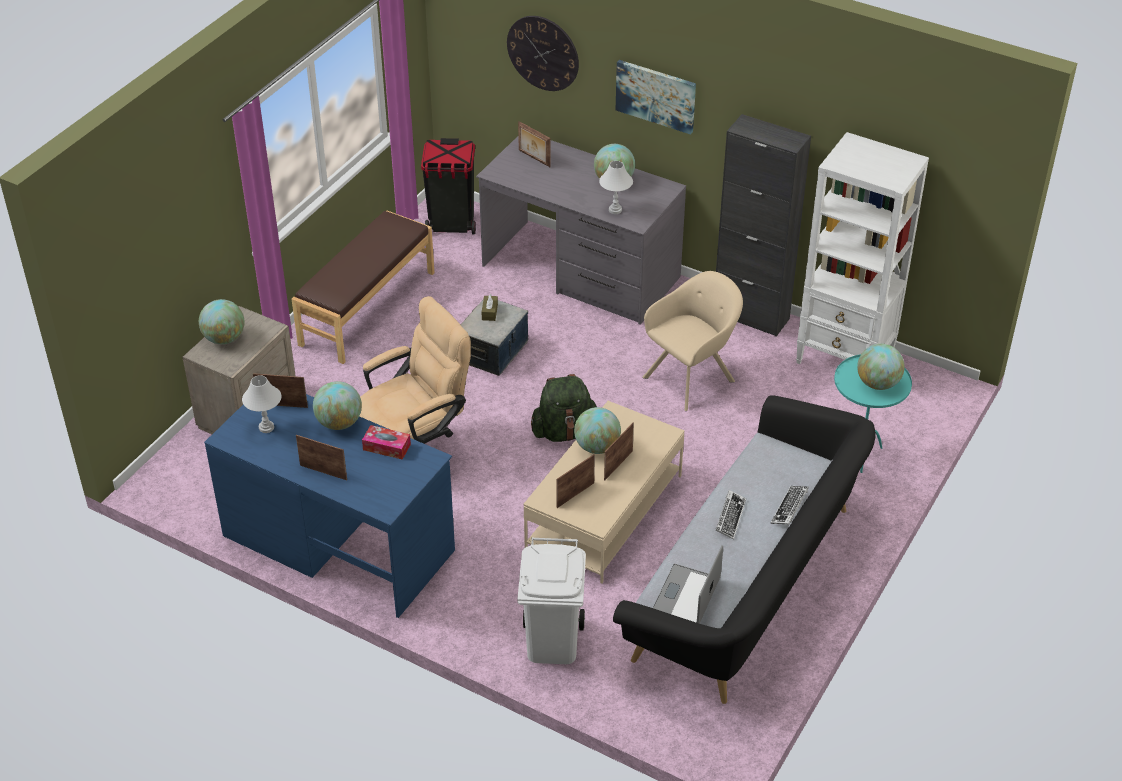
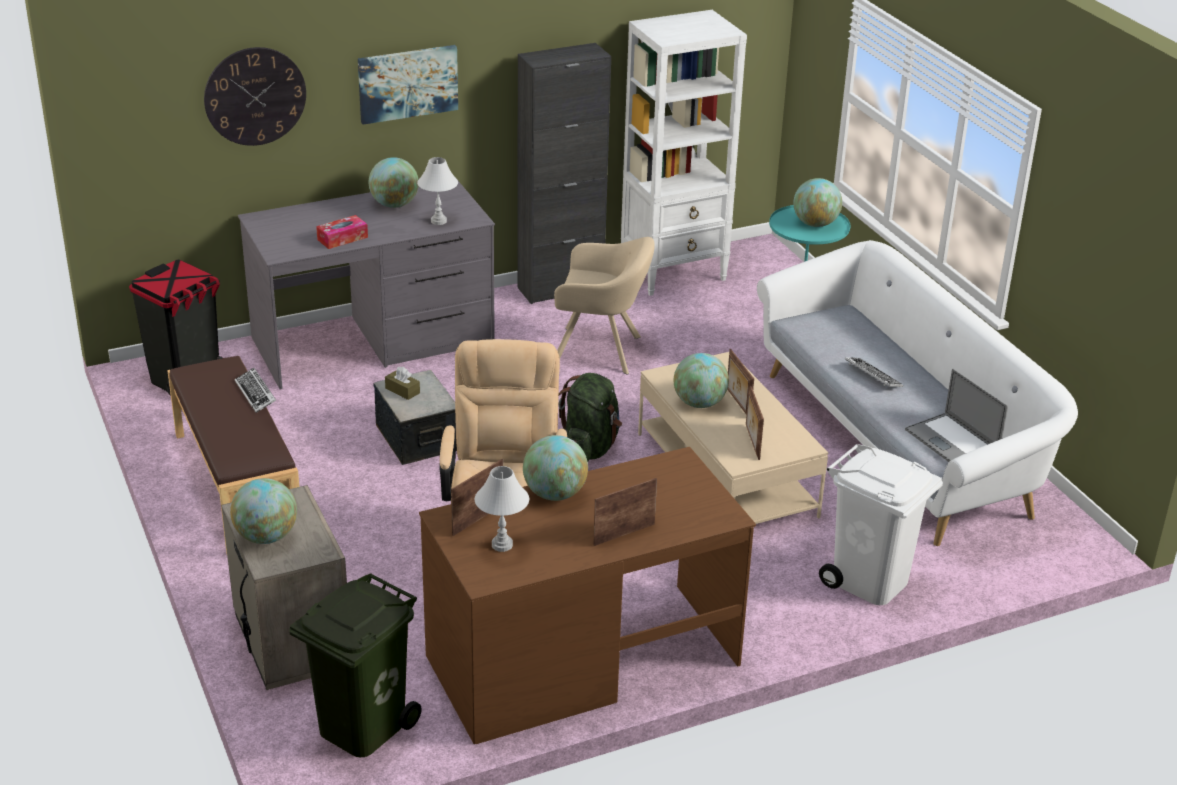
camera: 55 degrees left, 10 degrees down
(200, 481) = (361, 726): none -> green trash can
(338, 542) = (582, 659): blue desk -> brown desk
(386, 447) = (631, 479): tissue box -> tissue box (342, 238)
(534, 158) = (292, 226): picture frame -> none
(692, 377) = (601, 351): beige armchair -> beige armchair turned 105 degrees clockwise
(748, 584) = (899, 441): black sofa -> white sofa
(789, 508) = (890, 345): keyboard -> keyboard (256, 394)

